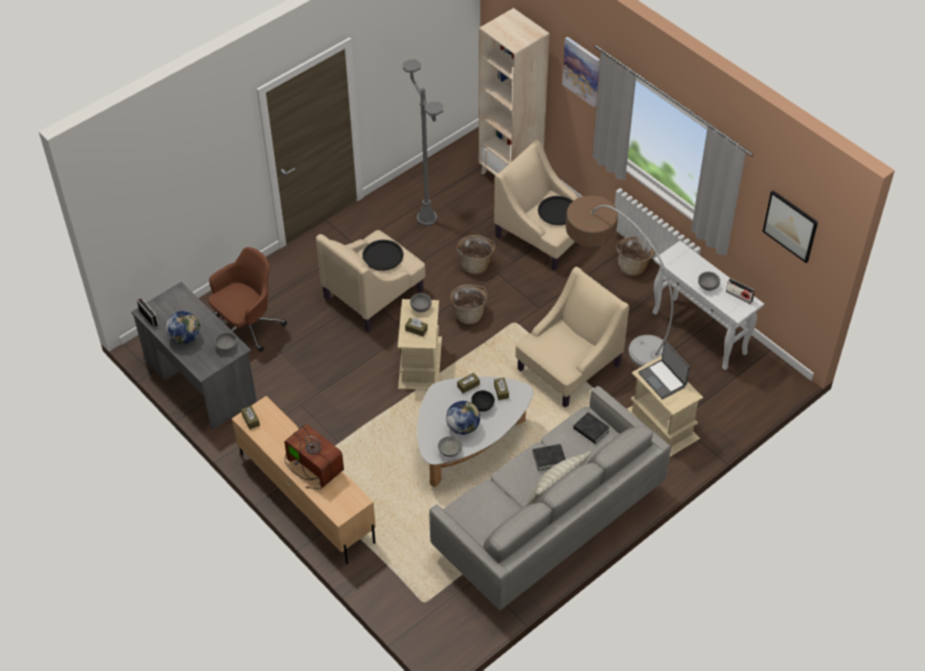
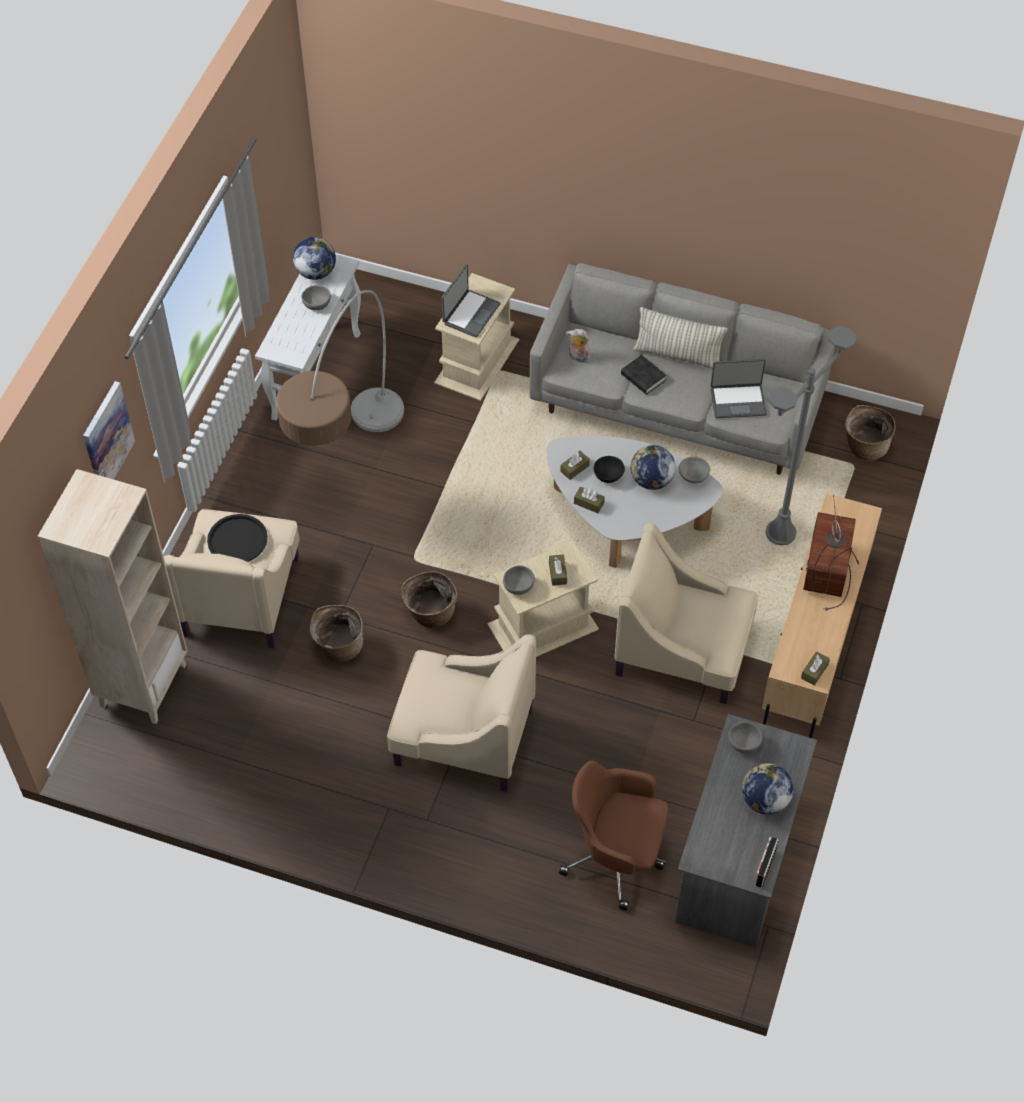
camera: 120 degrees left, 5 degrees up
(382, 256) = (439, 697): black tray -> none
(427, 218) = (285, 746): grey floor lamp -> grey floor lamp (781, 533)
(491, 503) = (738, 401): none -> laptop
(568, 367) = (450, 476): beige armchair -> beige armchair (683, 651)
(591, 430) = (578, 357): black book -> plush toy
(633, 266) = (241, 478): basket -> basket (864, 446)
(739, 296) = (315, 272): radio -> globe
(790, 226) = (276, 154): picture -> none

